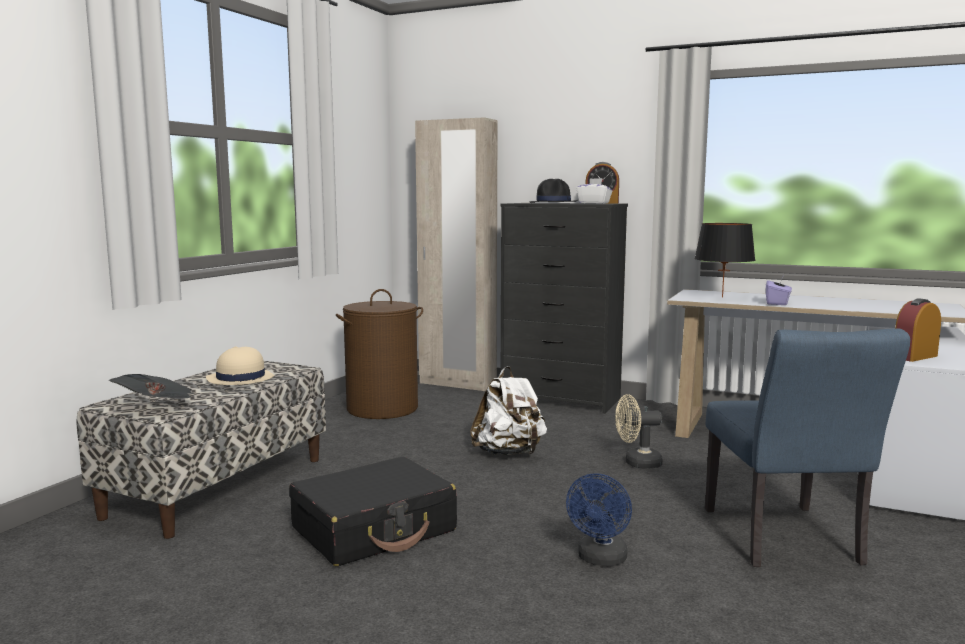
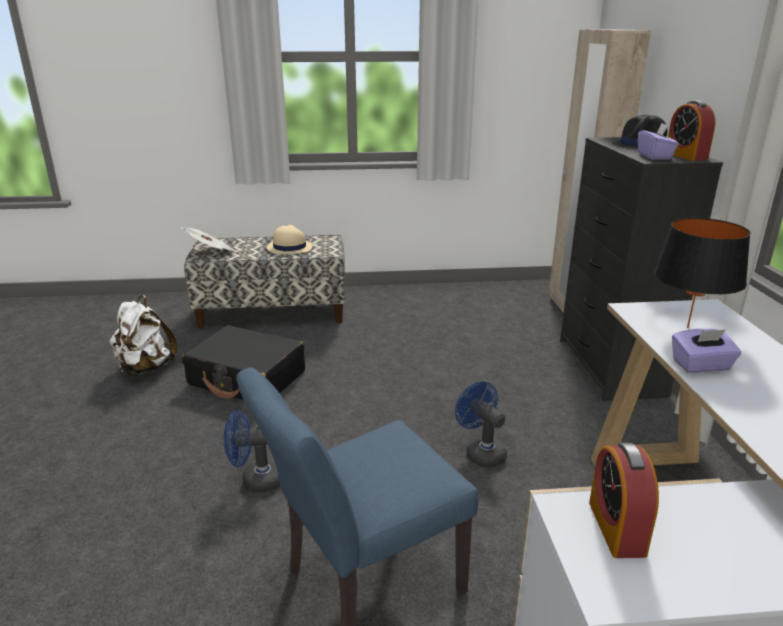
camera: 60 degrees right, 15 degrees up
(382, 409) = (466, 305): brown laundry basket -> none
(509, 454) = (431, 383): white backpack -> white backpack (146, 368)
(594, 203) = (654, 156): white tissue box -> purple tissue box
(637, 463) = (481, 452): beige fan -> blue fan
(915, 357) = (616, 528): alarm clock -> alarm clock turned 120 degrees counterclockwise

